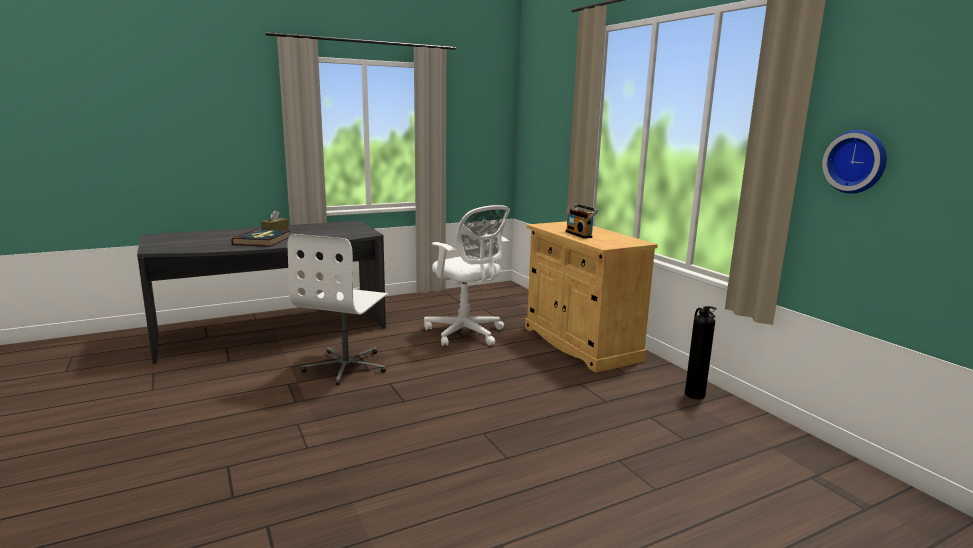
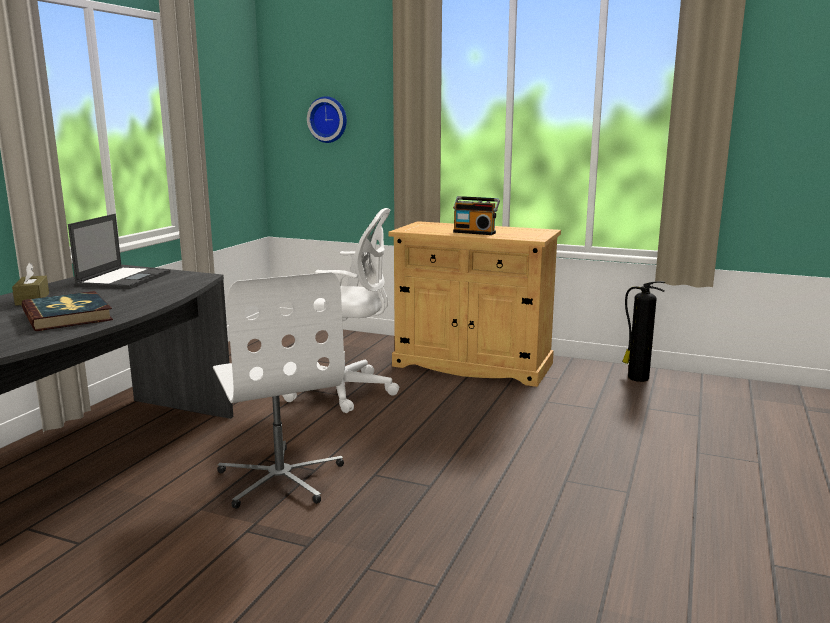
camera: 40 degrees left, 0 degrees up
(336, 228) = (125, 279): none -> laptop
(856, 161) = (779, 121): wall clock -> wall clock (328, 119)

